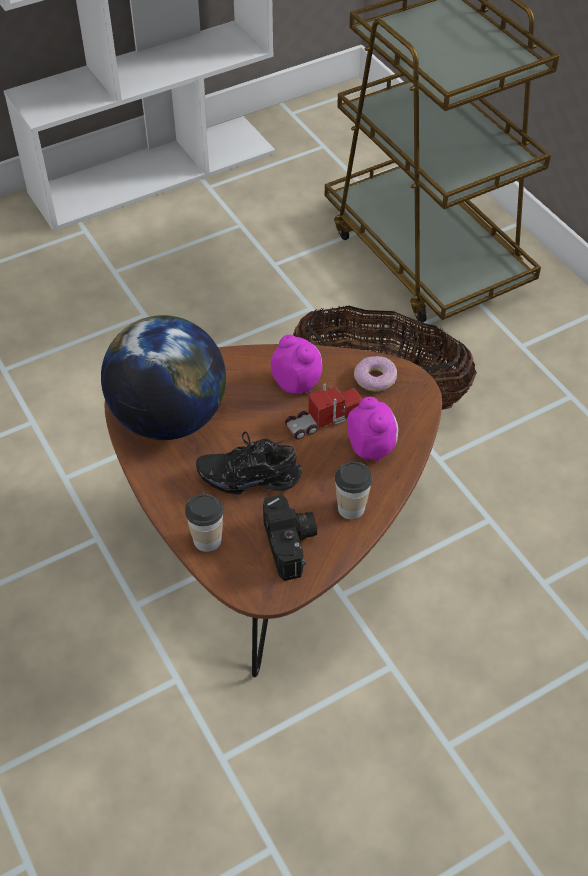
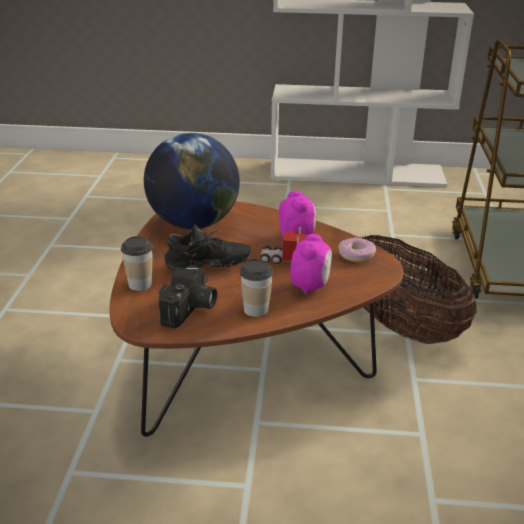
camera: 35 degrees right, 20 degrees down
(249, 475) = (208, 266): black shoe -> black shoe turned 135 degrees clockwise

